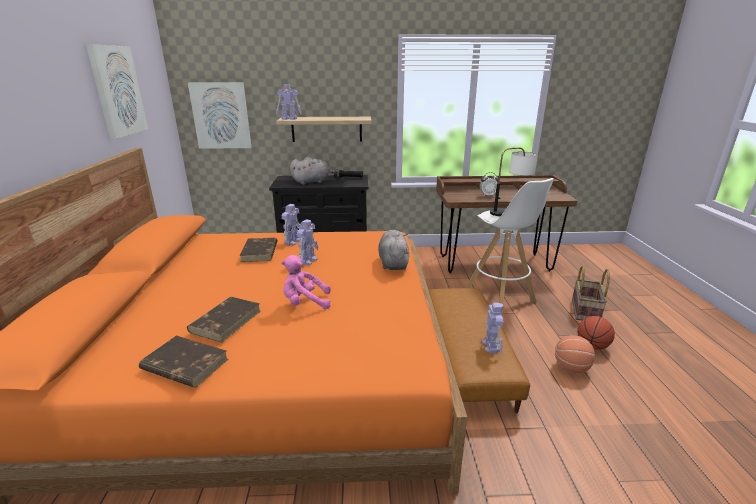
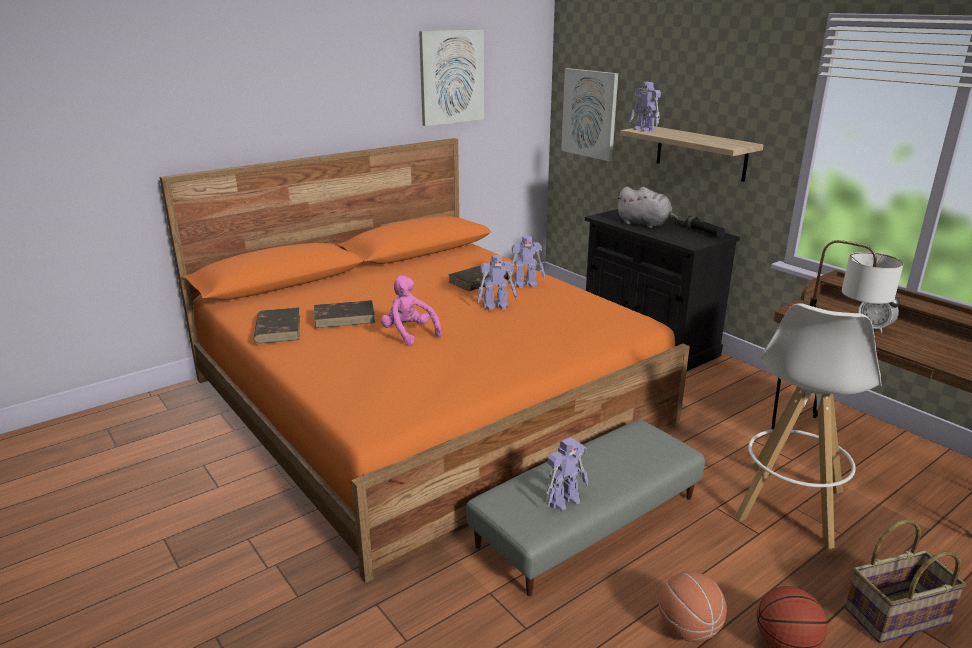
camera: 55 degrees right, 0 degrees up
(393, 263) = (560, 346): grey plush toy -> none
(466, 357) = (587, 520): brown ottoman -> grey ottoman

